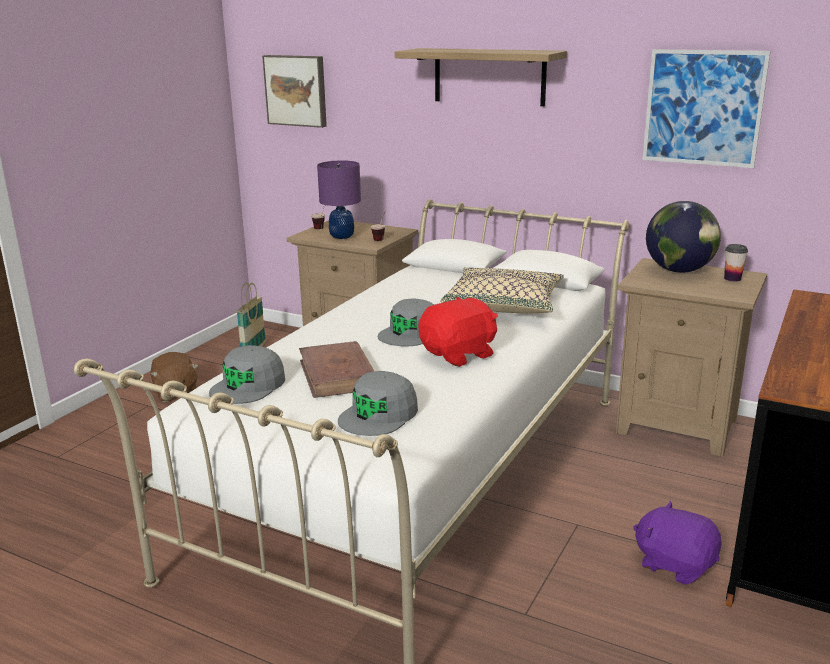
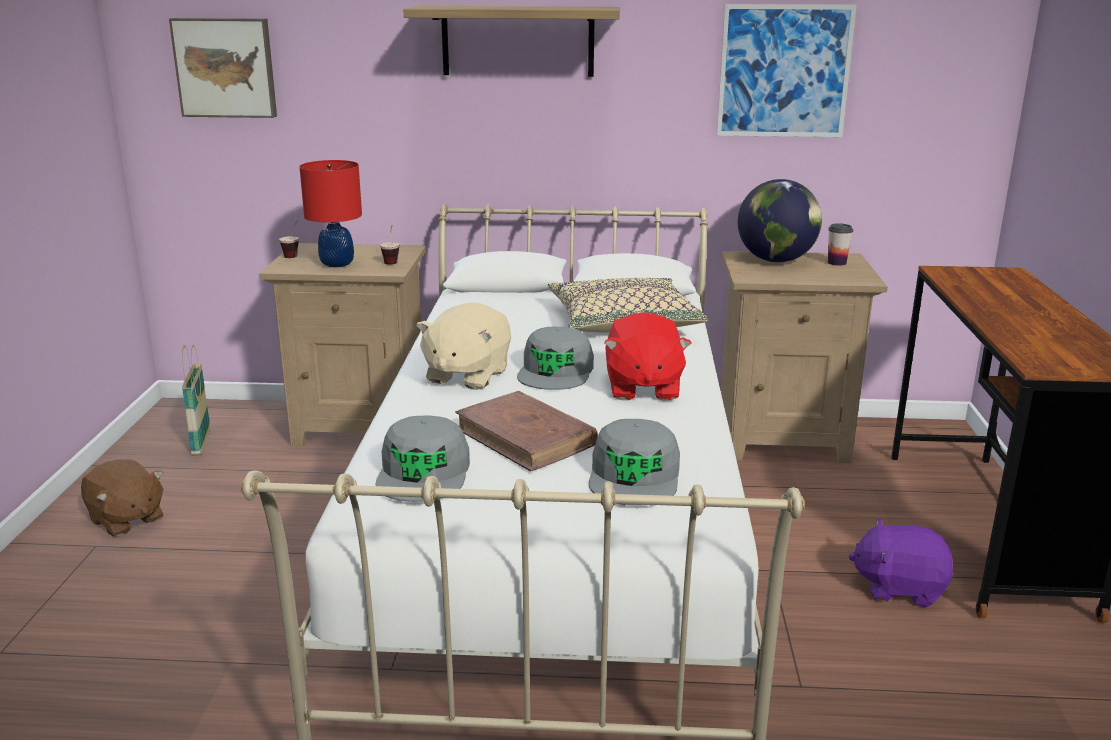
camera: 25 degrees left, 0 degrees up
(341, 236) = (336, 264): purple table lamp -> red table lamp
(348, 326) = (466, 375): none -> beige plush toy
(459, 354) = (642, 388): red plush toy -> red plush toy turned 150 degrees clockwise

